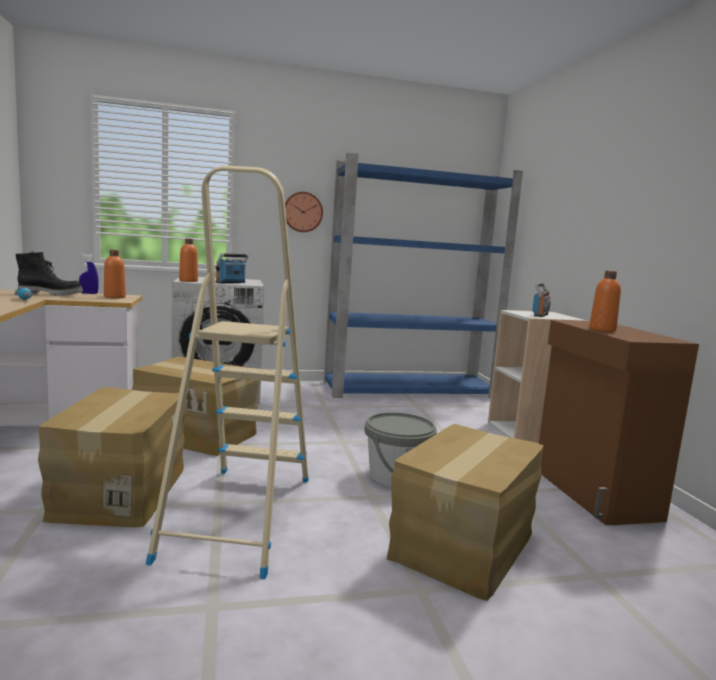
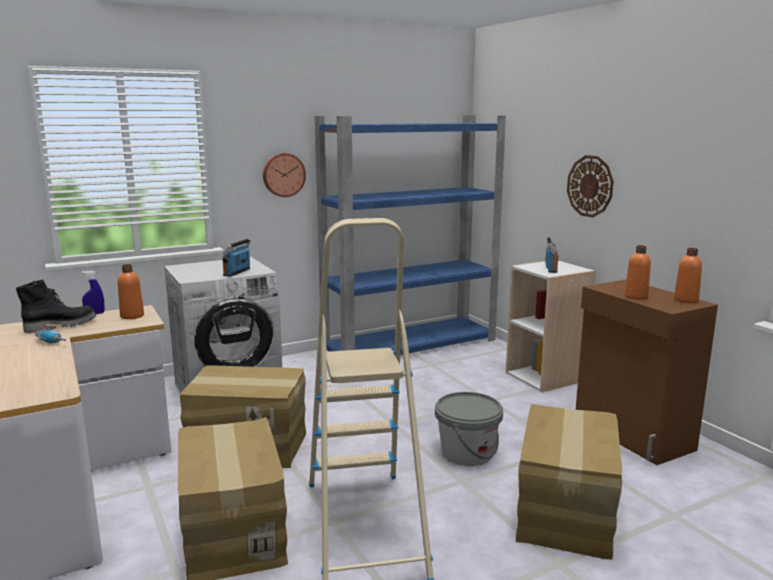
camera: 15 degrees left, 5 degrees up
(188, 281) = (193, 278): orange bottle -> orange bottle (686, 300)
(590, 231) = (590, 186): none -> wall clock

